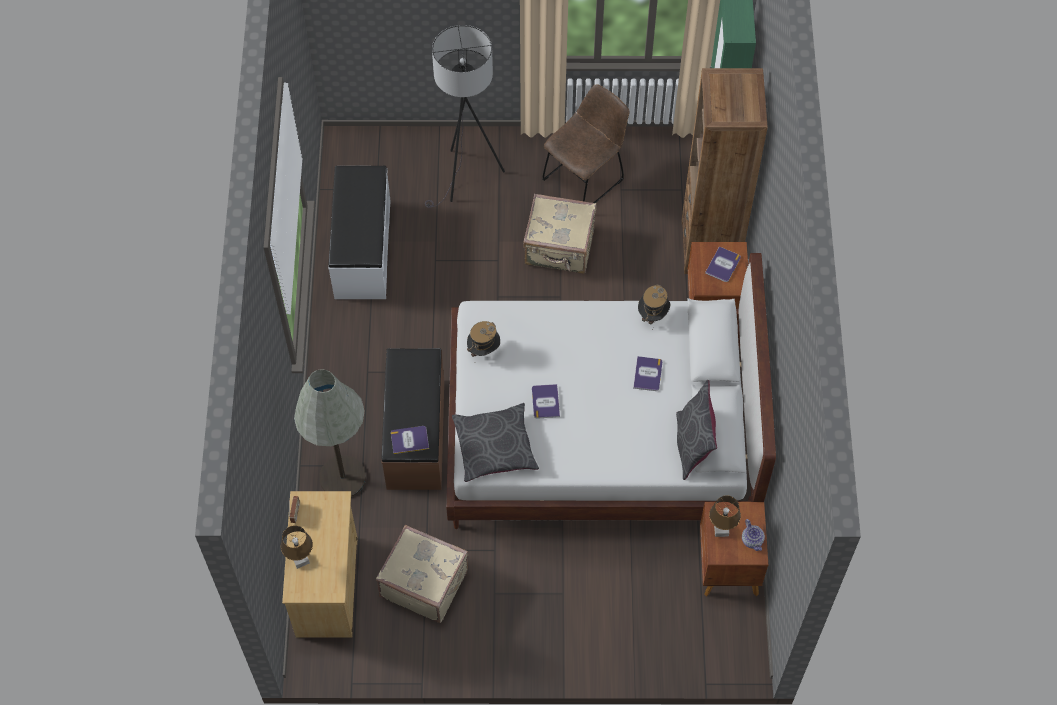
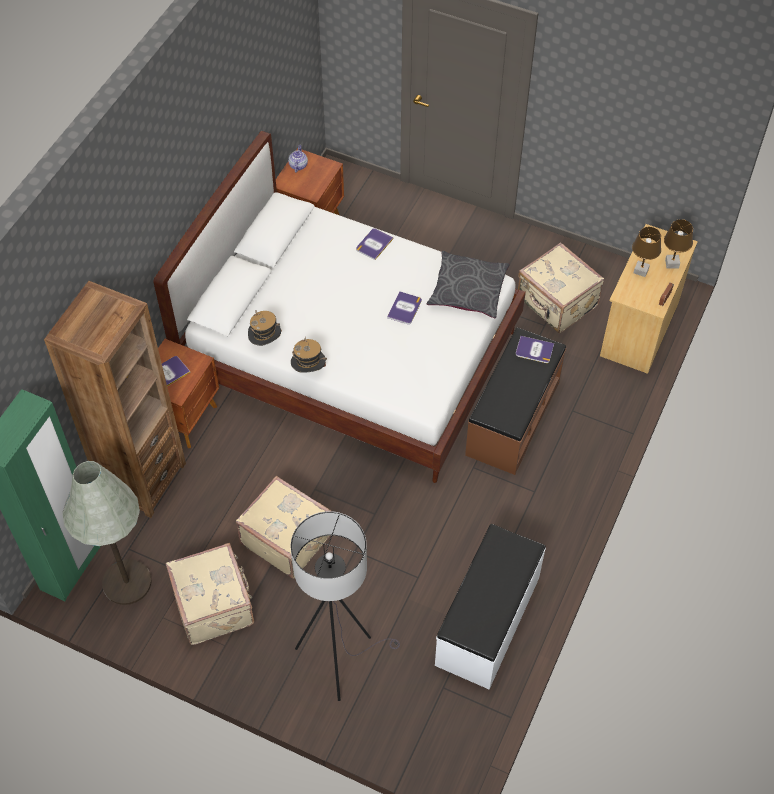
camera: 155 degrees left, 5 degrees down
(342, 477) = (594, 407): grey floor lamp -> grey floor lamp (127, 582)
(483, 350) = (437, 371): hat -> hat (309, 371)
(586, 177) = (214, 604): brown chair -> beige suitcase
(648, 374) = (302, 297): book -> book (374, 244)
(693, 445) = (301, 232): grey pillow -> none
(721, 530) = (317, 179): brown table lamp -> brown table lamp (640, 271)

